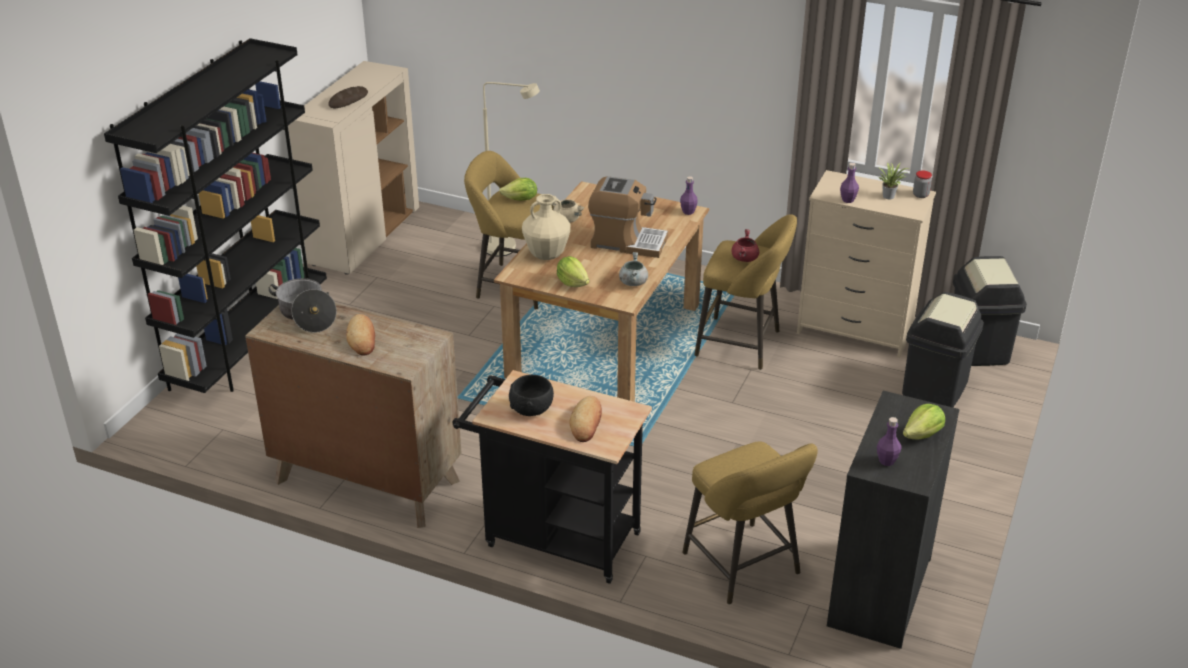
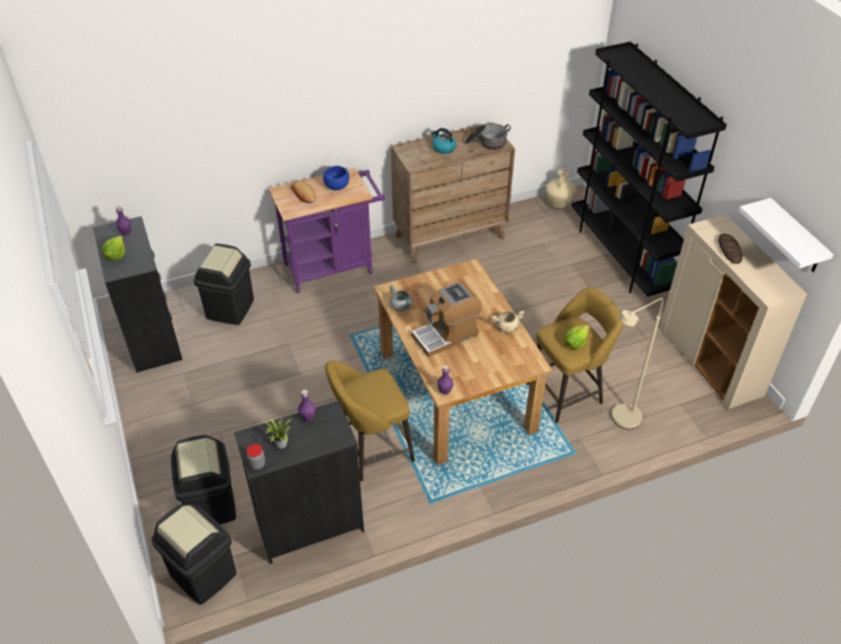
camera: 135 degrees right, 10 degrees up
(331, 40) = (796, 237): none -> white shelf
(362, 338) = (443, 148): bread -> kettle
(532, 409) = (336, 186): black bowl -> blue bowl
(547, 255) = (476, 292): beige vase -> beige vase (558, 205)
(554, 538) = (333, 266): black cart -> purple cart
(572, 282) = (433, 283): lettuce -> none
(745, 259) = (370, 393): red cooking pot -> none
(745, 567) = (230, 309): yellow stool -> black trash can
(855, 330) = (309, 524): beige dresser -> black dresser

